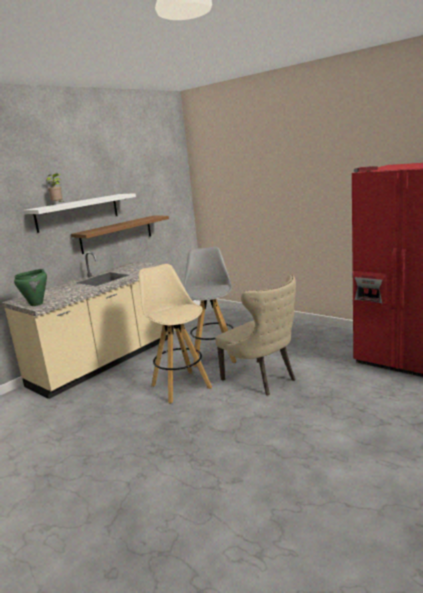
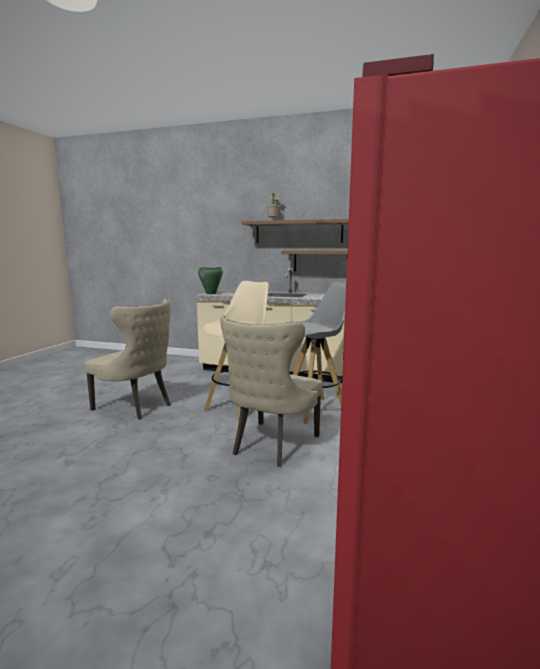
camera: 65 degrees right, 5 degrees down
(78, 212) = (298, 232): white shelf -> brown shelf
(124, 444) = (136, 406): none -> beige chair

